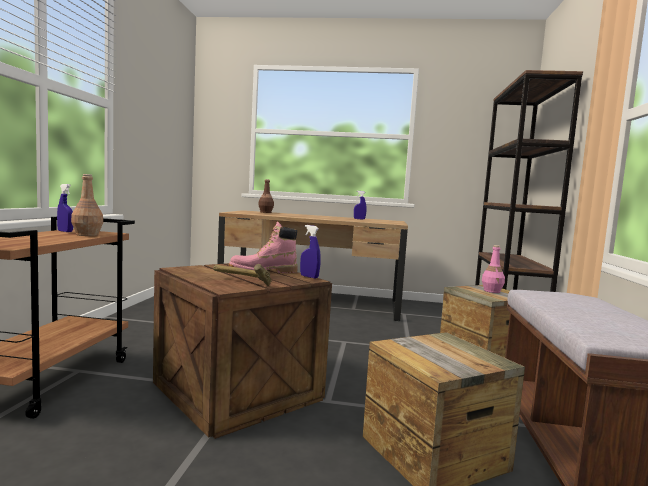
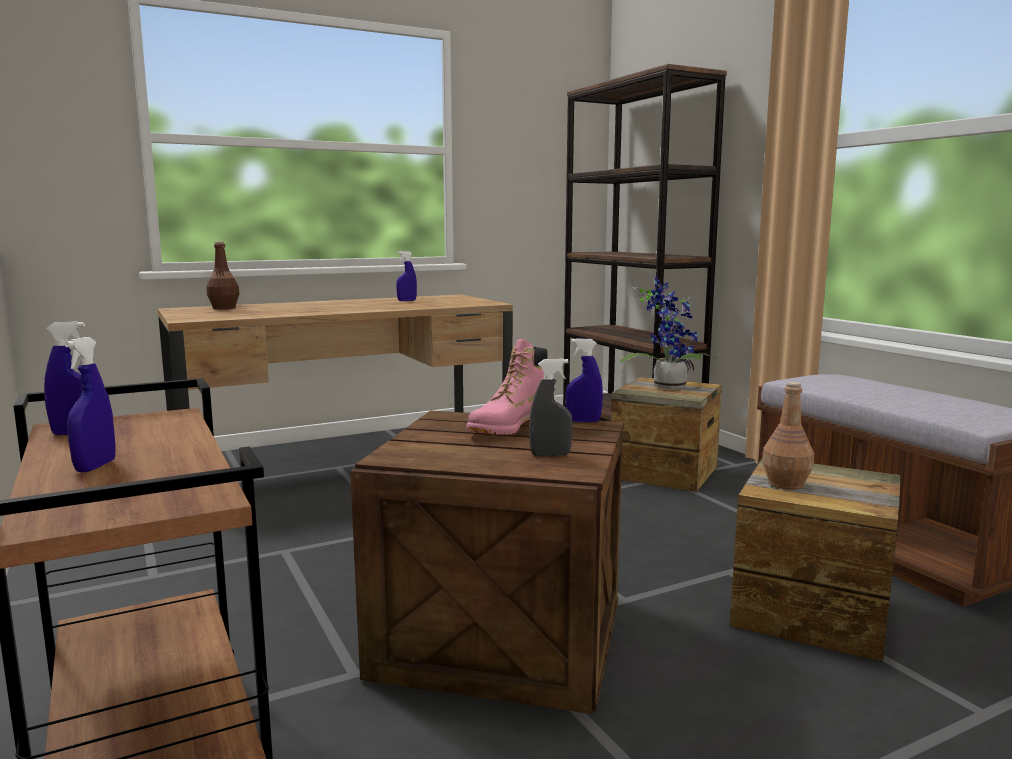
camera: 35 degrees left, 5 degrees up
(28, 237) = (95, 466): none -> blue spray bottle
(87, 235) = (162, 430): brown bottle -> brown bottle (785, 483)
(240, 282) = (550, 455): hammer -> grey spray bottle
(492, 291) = (667, 386): pink bottle -> potted plant

